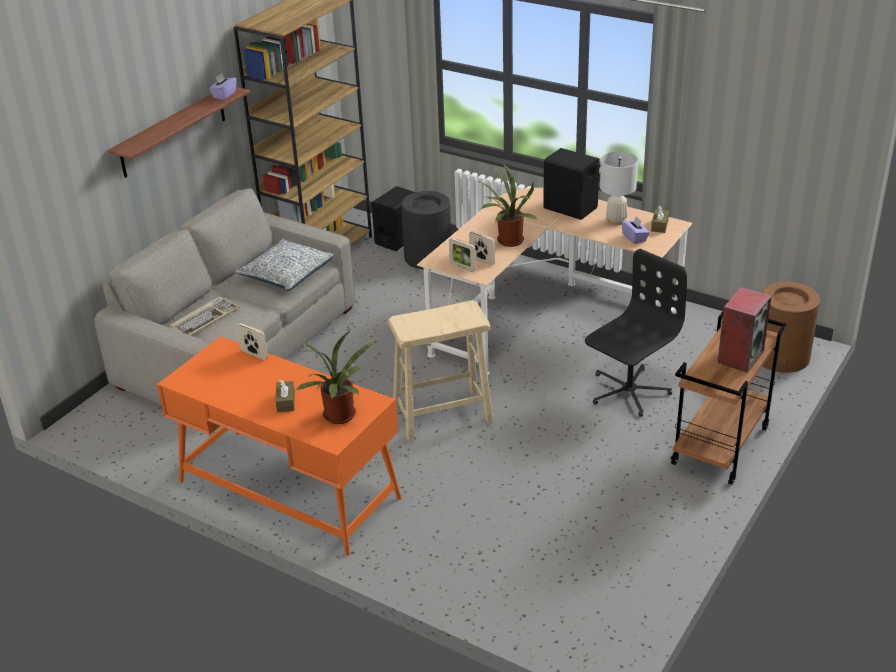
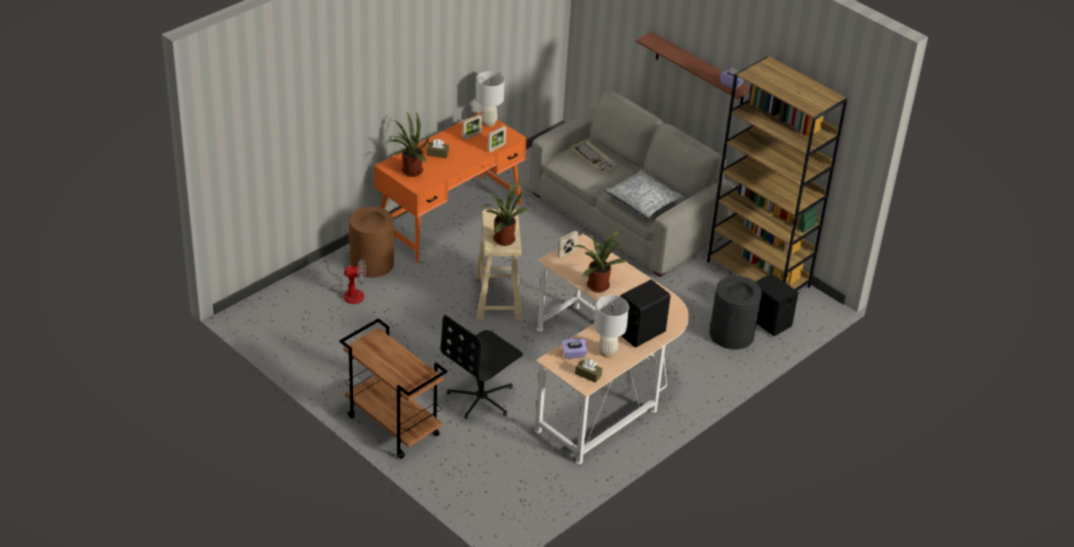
camera: 100 degrees right, 5 degrees up
(191, 372) = (488, 123): none -> white table lamp
(456, 316) = (502, 238): none -> potted plant
(482, 261) = (573, 265): picture frame -> picture frame (471, 136)
(497, 548) = (349, 293): none -> fan
(628, 391) = (481, 398): black office chair -> black office chair turned 75 degrees clockwise
(740, 356) = (391, 366): speaker -> none
(781, 356) = (488, 505): brown trash can -> brown trash can (371, 264)

